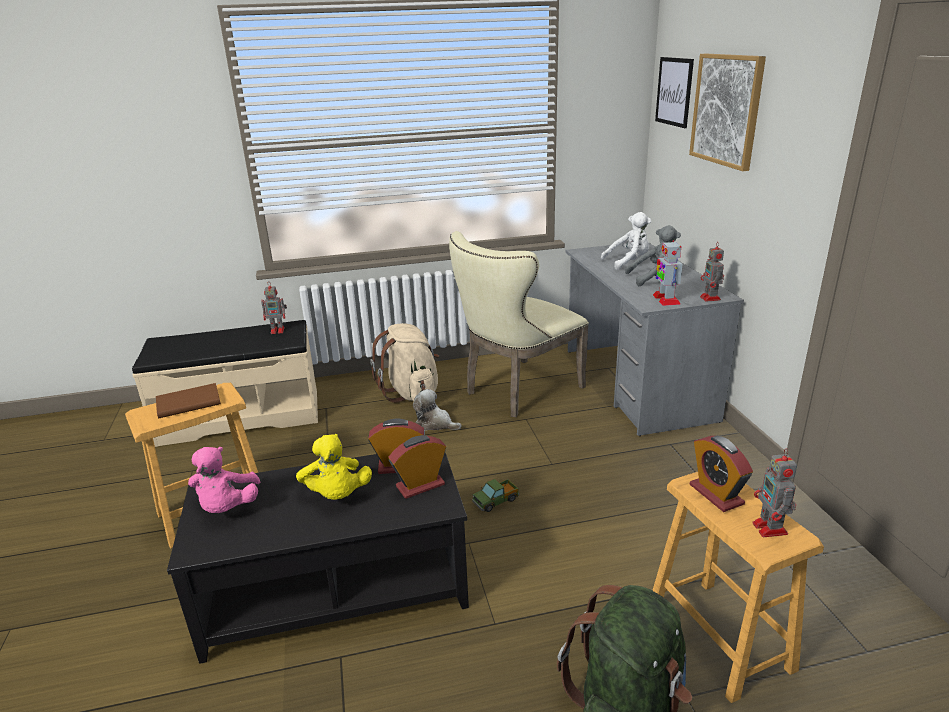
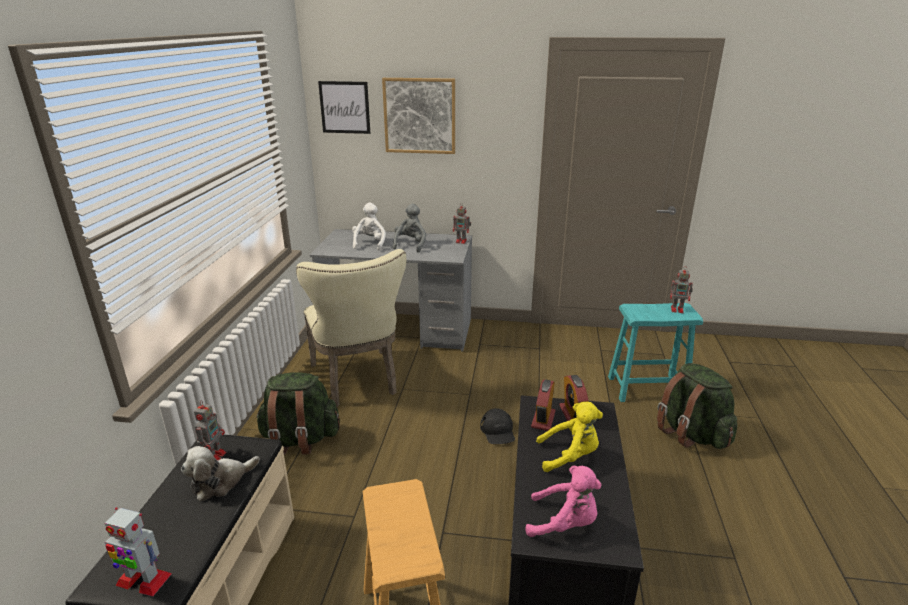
camera: 70 degrees left, 0 degrees up
(187, 402) = (394, 523): brown book -> none
(411, 393) = (300, 439): beige backpack -> green backpack
(435, 423) = (368, 436): plush toy -> plush toy (220, 482)
(496, 501) = (498, 431): toy truck -> black cap
(666, 299) = (449, 251): toy robot -> toy robot (143, 579)
(716, 494) = (647, 312): alarm clock -> none
(719, 636) = (647, 388): brown stool -> turquoise stool

